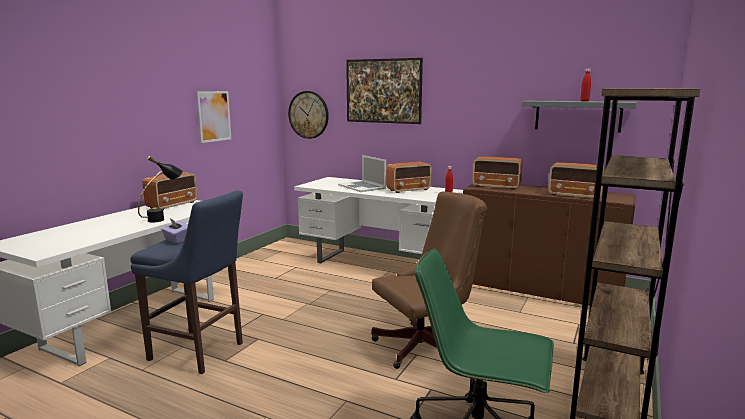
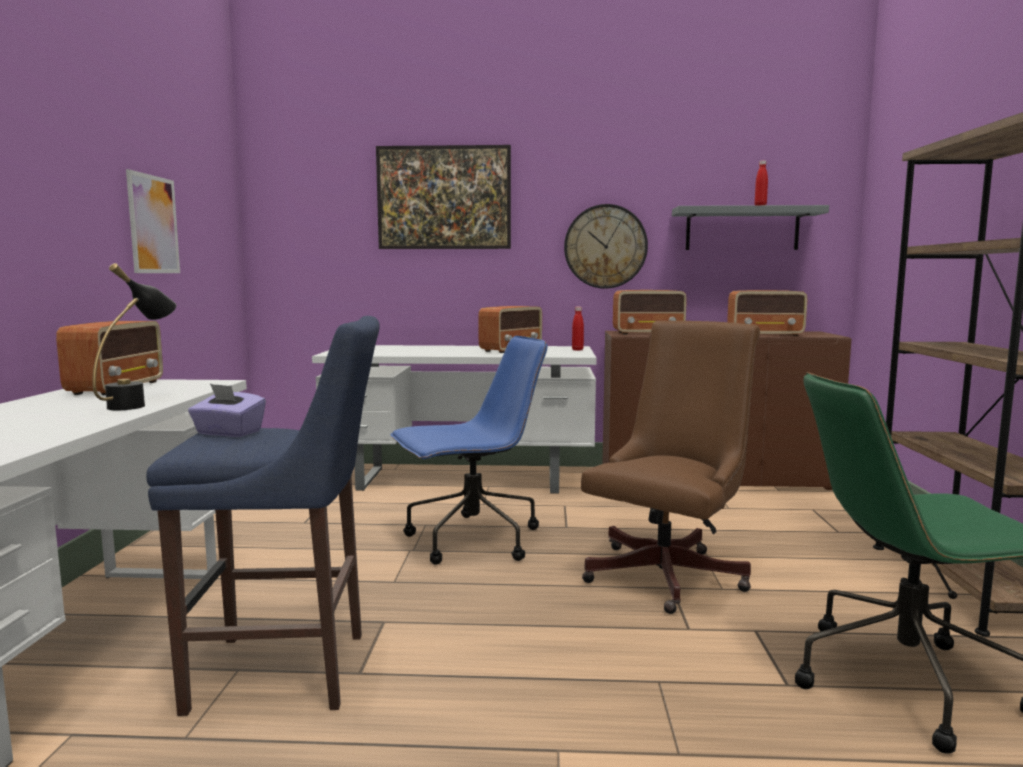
camera: 25 degrees left, 5 degrees down
(308, 115) = (301, 240): wall clock -> wall clock (605, 246)
(343, 304) = (471, 540): none -> blue office chair
(362, 187) = (430, 350): laptop -> none

